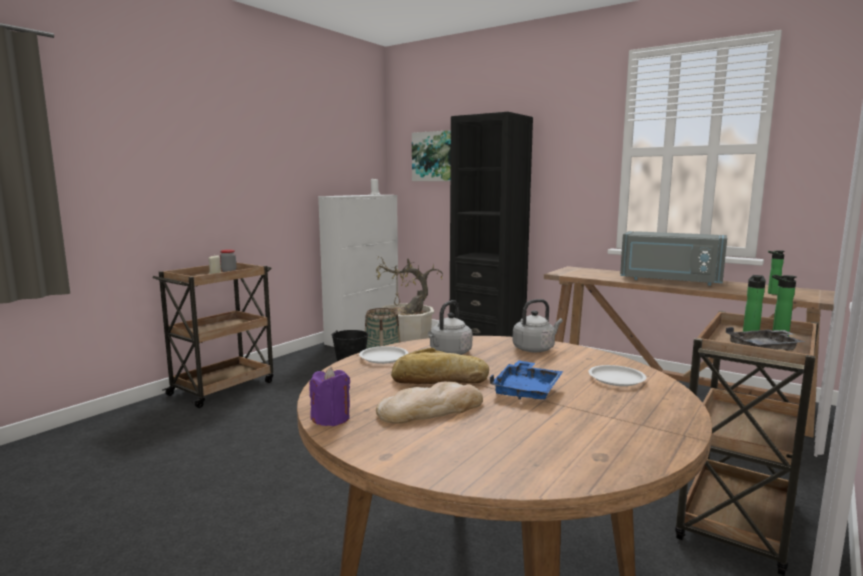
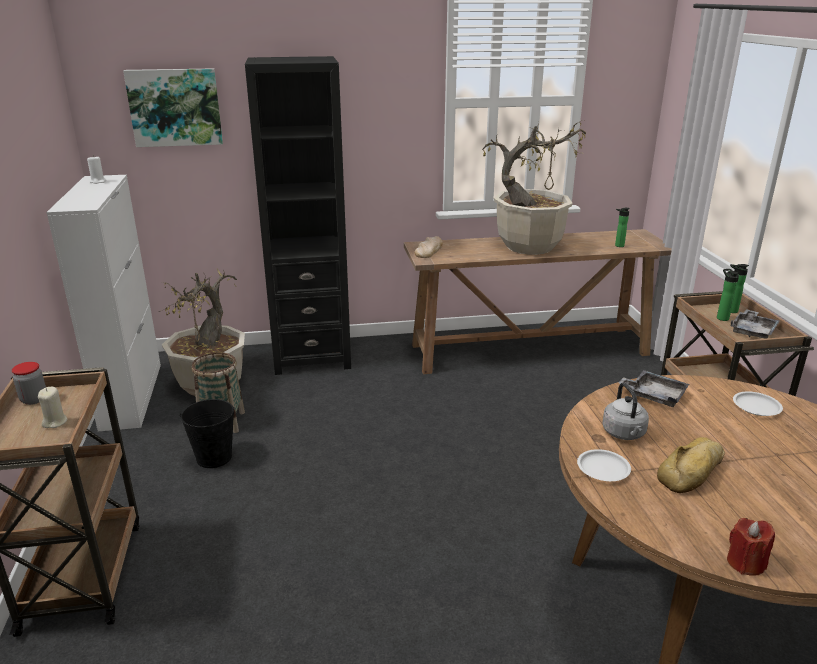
camera: 45 degrees left, 15 degrees up
(331, 419) = (745, 563): purple candle -> red candle
(431, 409) = (759, 508): bread -> bread (429, 250)
(527, 390) = (751, 450): blue tray -> none
(535, 349) = (654, 395): grey kettle -> grey tray
(670, 281) = (529, 246): grey microwave -> potted plant

